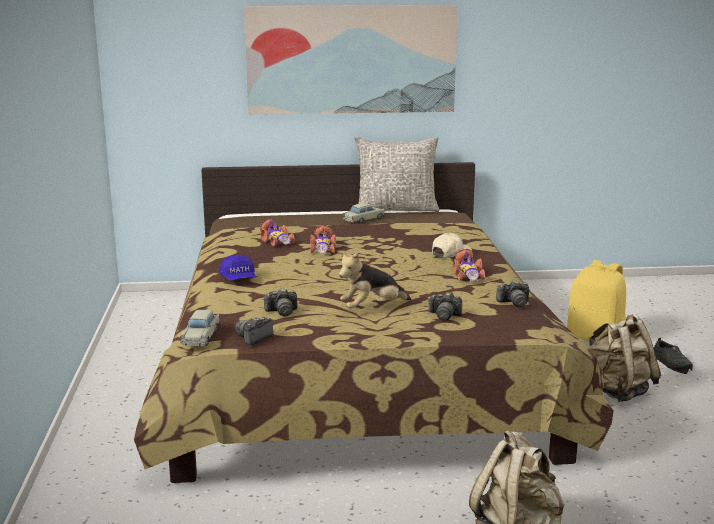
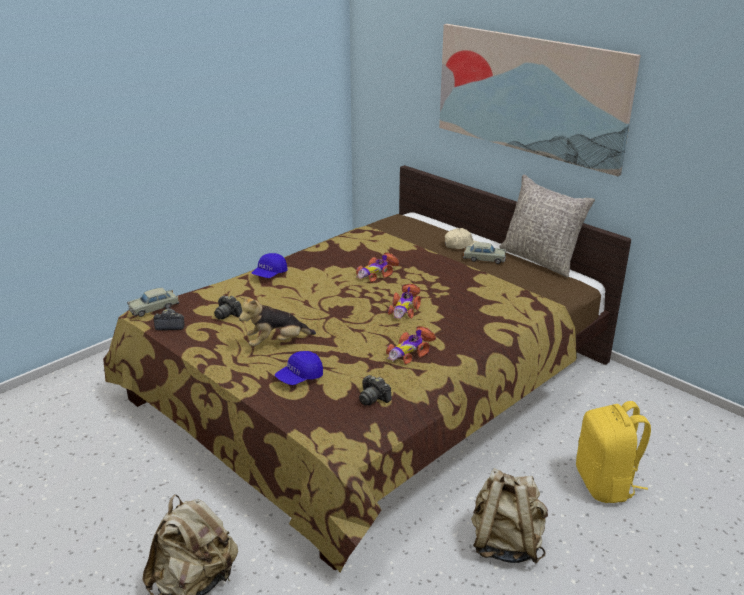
camera: 50 degrees right, 10 degrees up
(276, 240) = (367, 251): toy car -> toy car (405, 308)
(372, 308) = (276, 343): plush toy -> plush toy turned 45 degrees counterclockwise
(444, 315) = (299, 377): camera -> blue cap
(451, 253) = (450, 325): beige cap -> beige cap (462, 246)
(672, 363) = (625, 558): black shoe -> none

